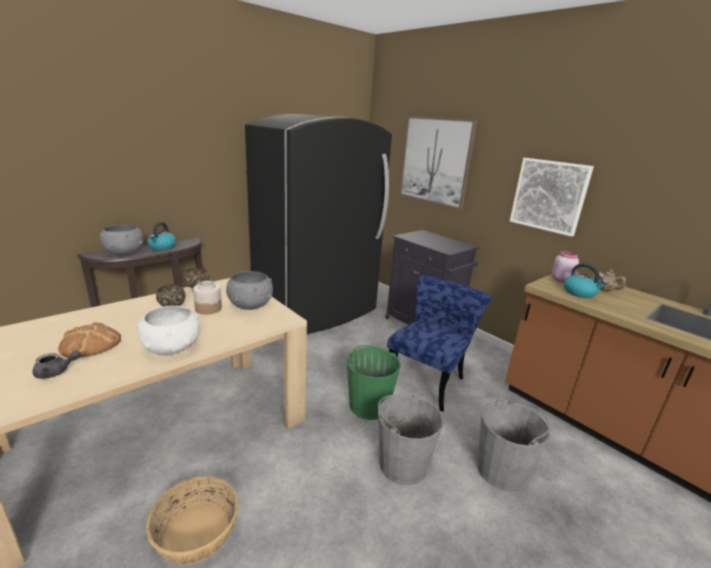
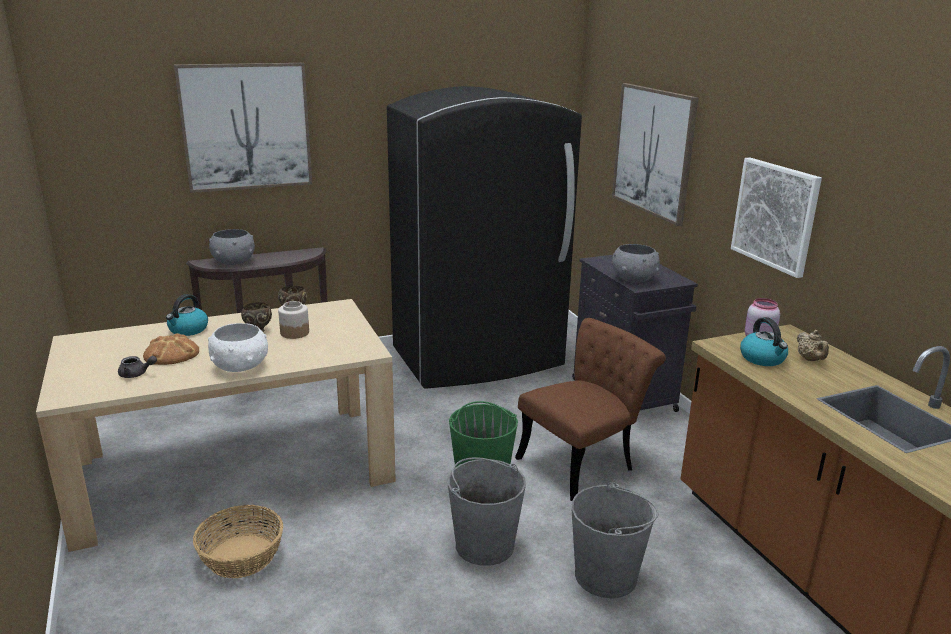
camera: 20 degrees right, 0 degrees up
(127, 135) = (246, 127): none -> picture
(162, 247) = (276, 257): kettle -> kettle (188, 330)
(250, 305) = (341, 333): grey bowl -> grey bowl (633, 279)
(429, 378) = (583, 463): blue chair -> brown chair

